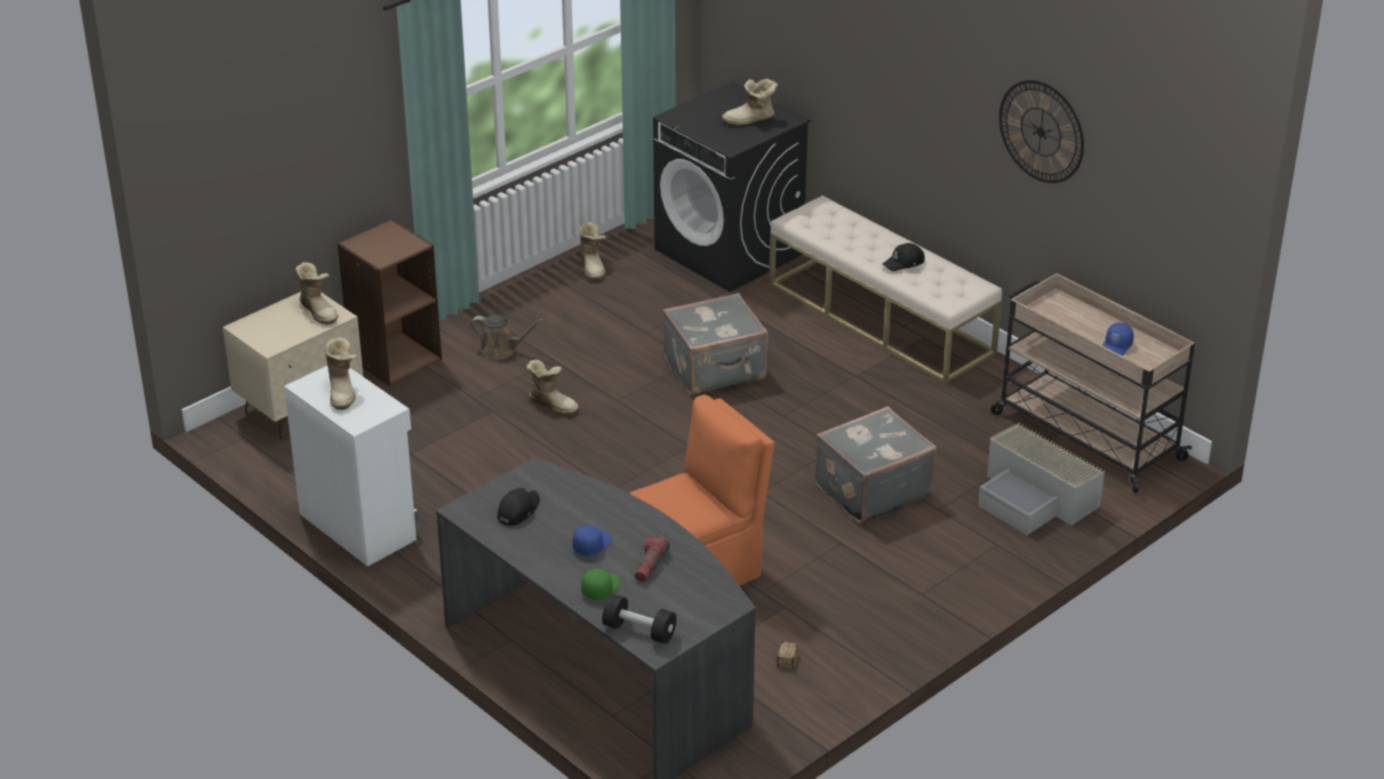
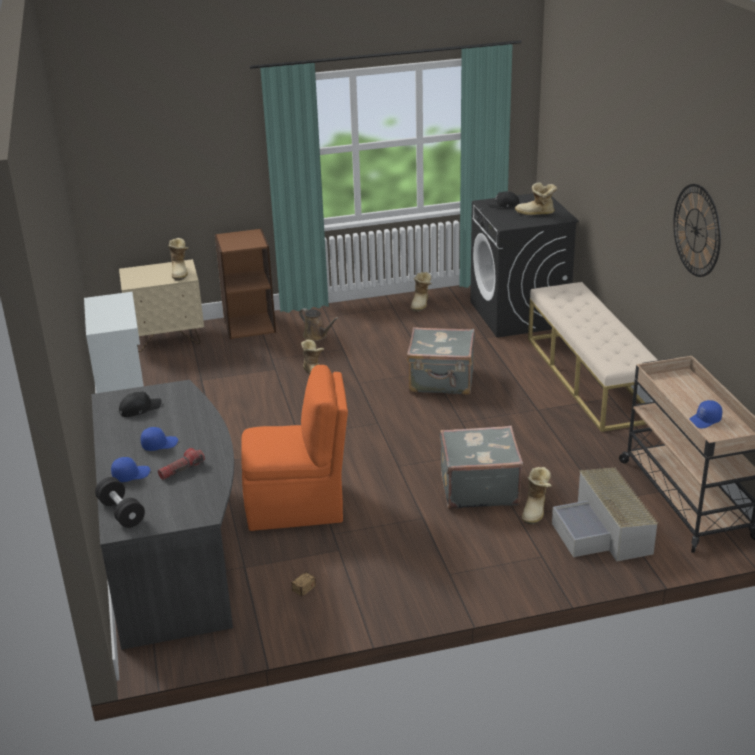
camera: 30 degrees right, 5 degrees down
(343, 392) = (111, 309): boot -> boot (536, 510)
(600, 588) = (131, 474): green cap -> blue cap
(904, 263) = (601, 333): black cap -> black cap (504, 205)

